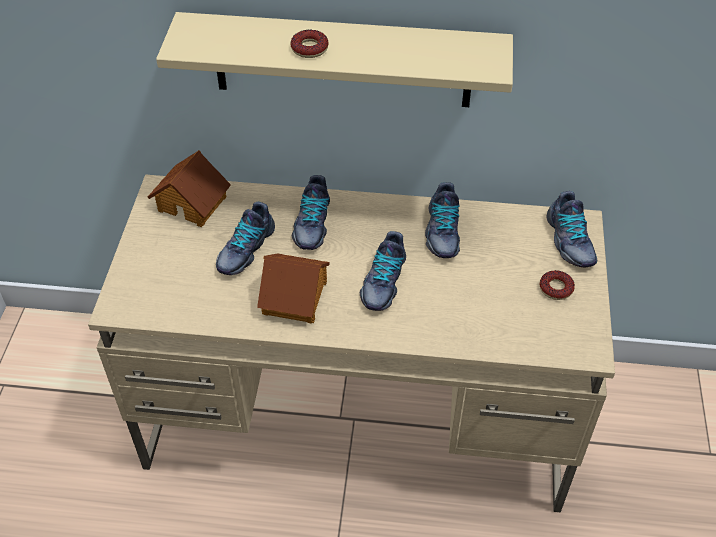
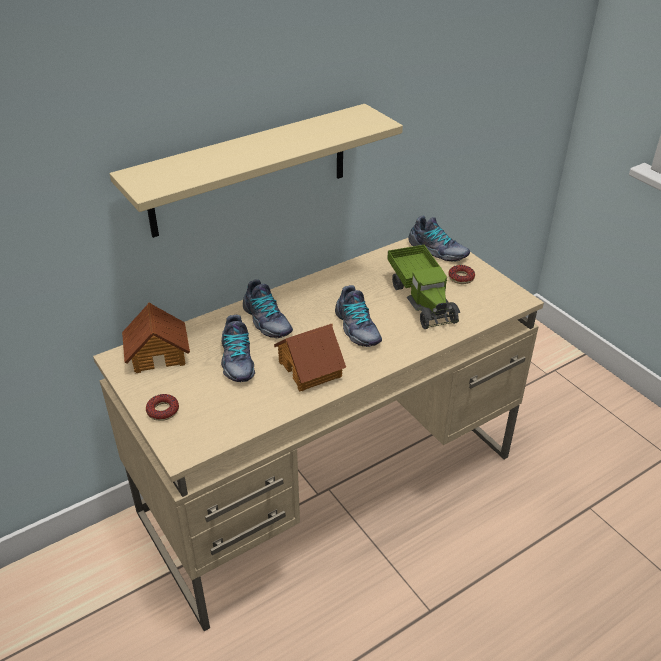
camera: 40 degrees left, 10 degrees down
(309, 48) = (247, 155): donut -> donut (163, 410)
(442, 231) = (358, 282): shoe -> none
(485, 288) = (422, 298): none -> toy truck

